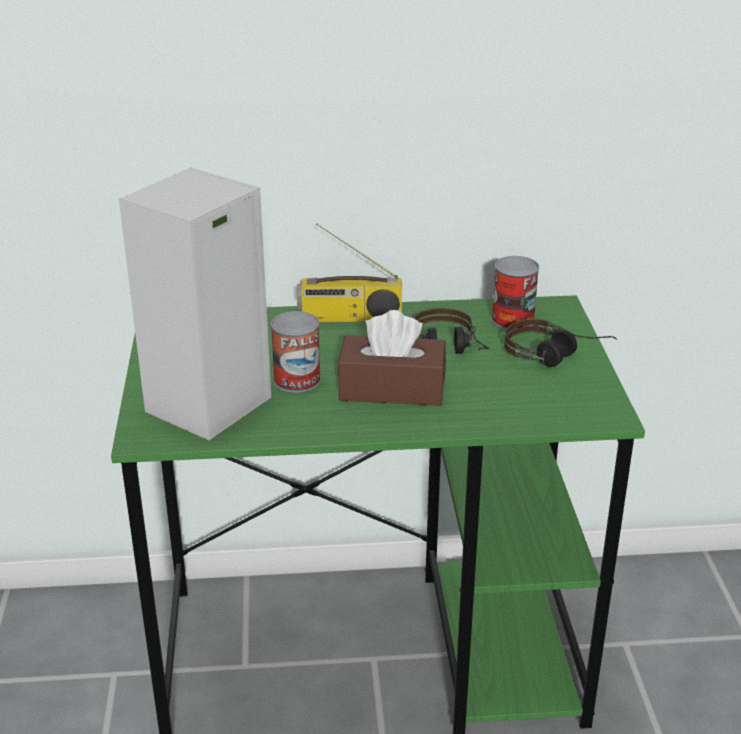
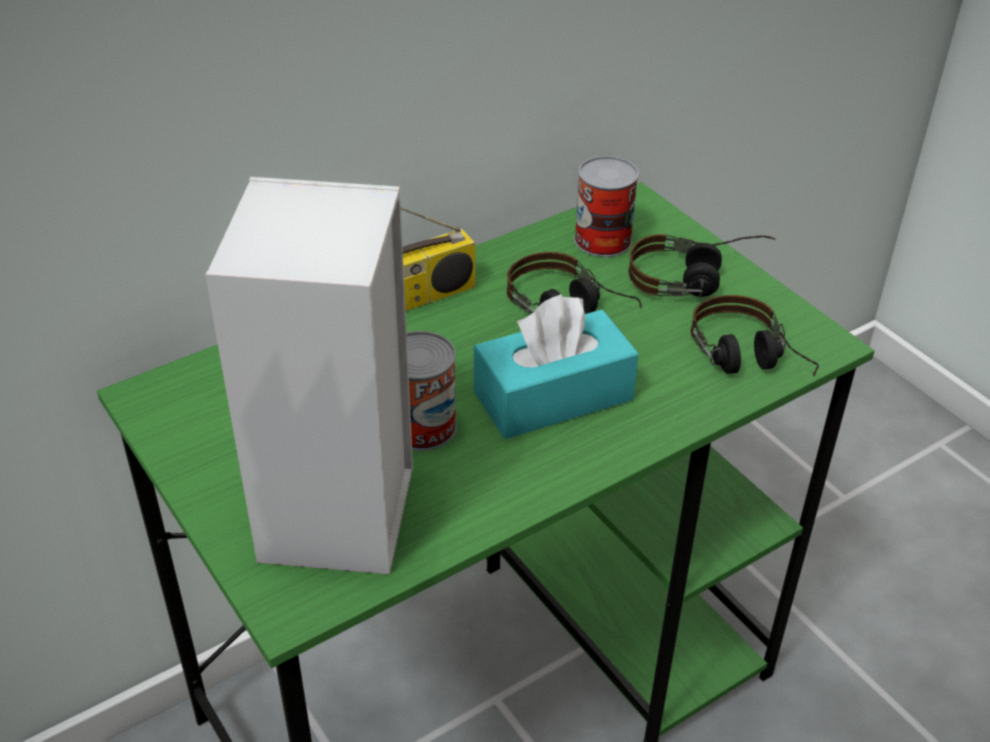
camera: 30 degrees left, 10 degrees up
(392, 389) = (553, 396): brown tissue box -> turquoise tissue box
(542, 410) = (750, 363): none -> headphones

